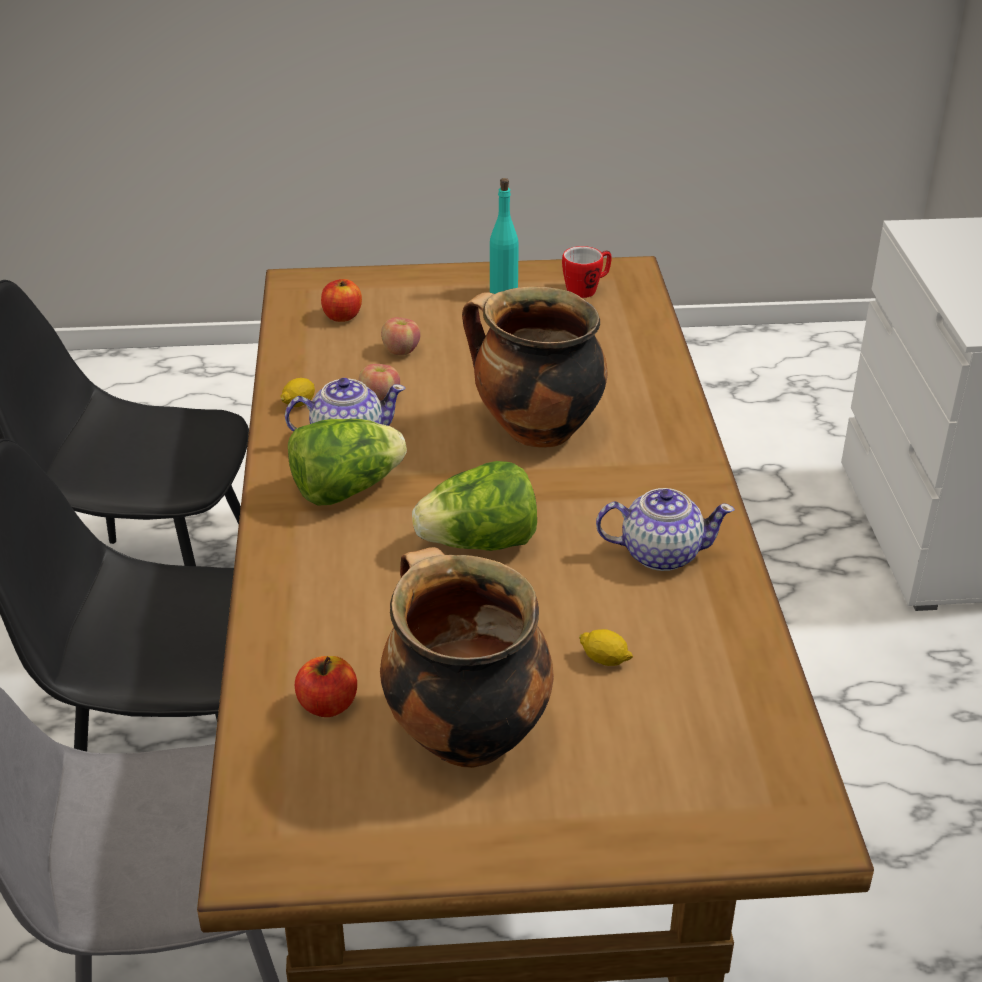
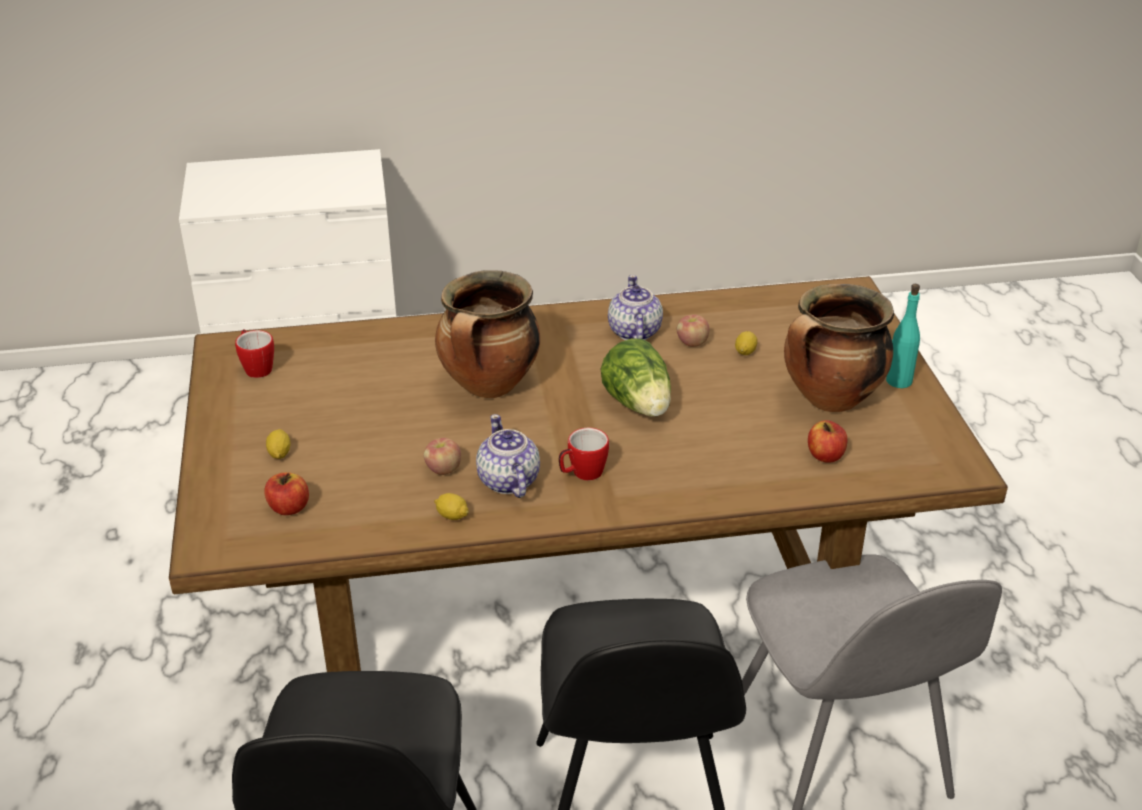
camera: 95 degrees left, 0 degrees up
(346, 490) = (582, 474): lettuce -> mug
(400, 351) = (360, 464): apple -> apple (692, 343)
(431, 308) = (279, 453): none -> lemon
(504, 292) = (253, 412): turquoise bottle -> turquoise bottle (898, 381)

